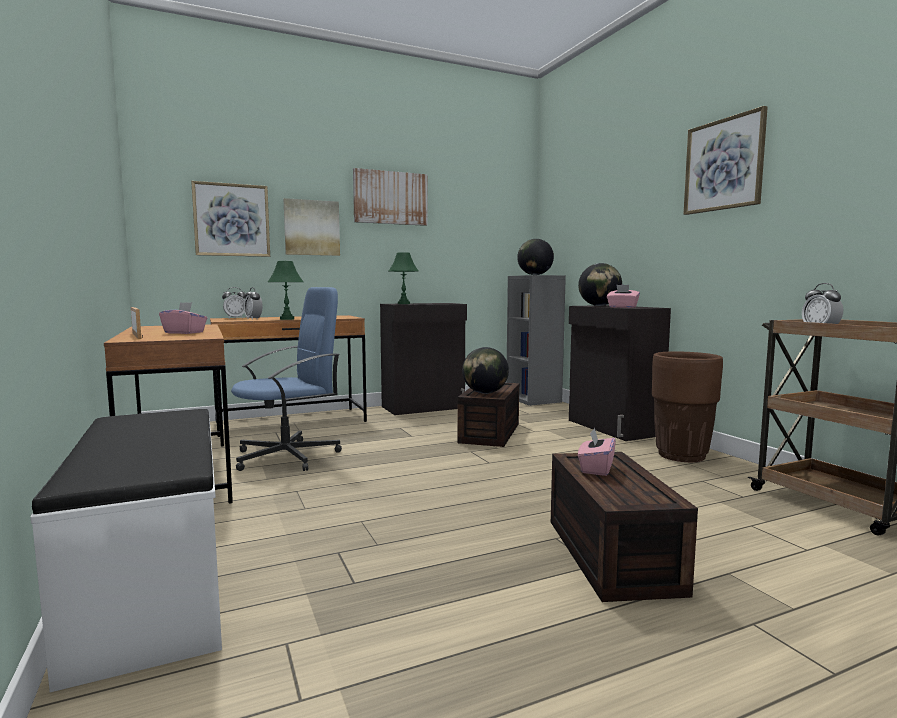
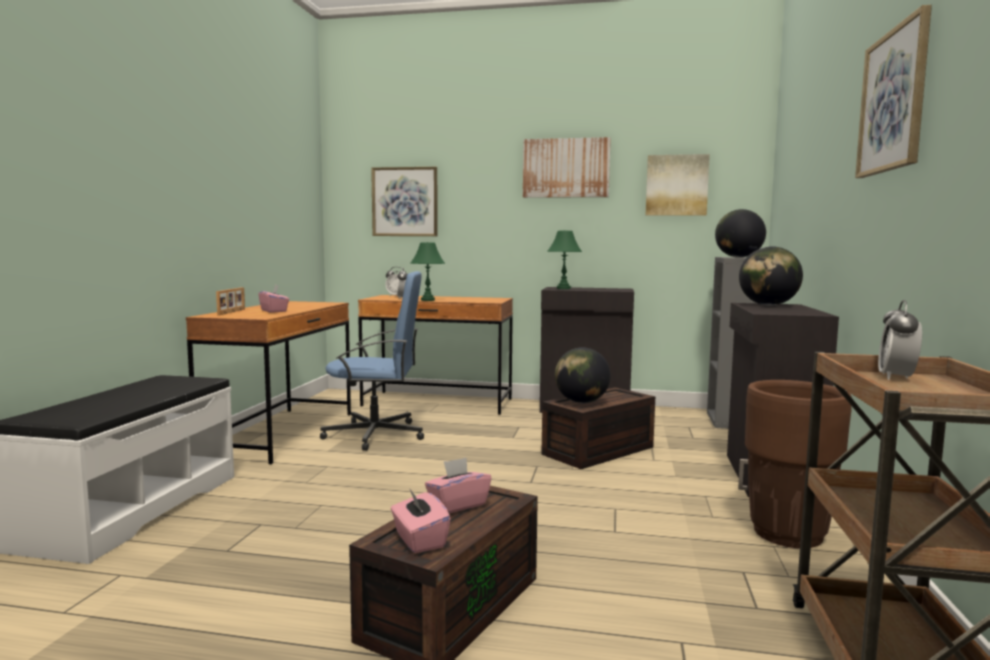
camera: 35 degrees right, 0 degrees up
(311, 228) = (479, 206): picture -> picture (676, 185)
(622, 307) = (768, 310): pink tissue box -> pink tissue box (419, 540)

